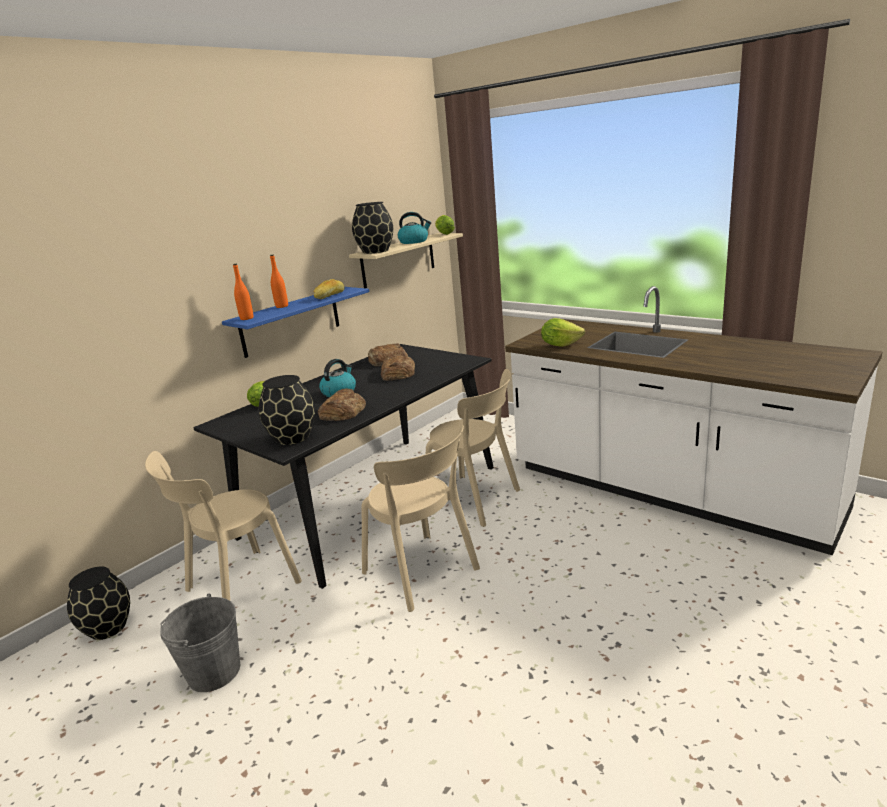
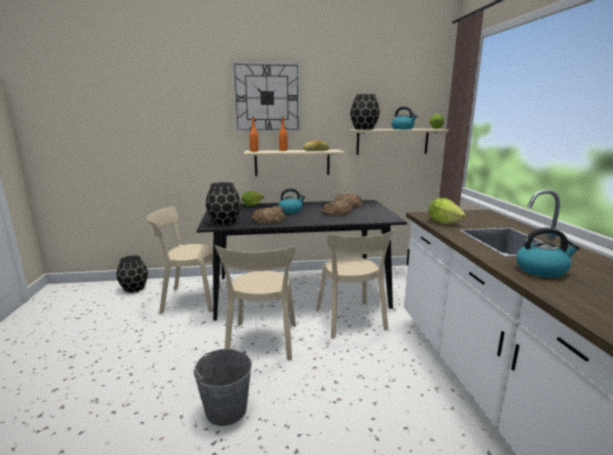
camera: 40 degrees right, 5 degrees down
(214, 671) = (127, 329): grey bucket -> grey bucket (226, 409)
(238, 229) = (267, 98): none -> wall clock
(291, 321) = (292, 162): blue shelf -> beige shelf
(703, 359) = (541, 270): none -> kettle

